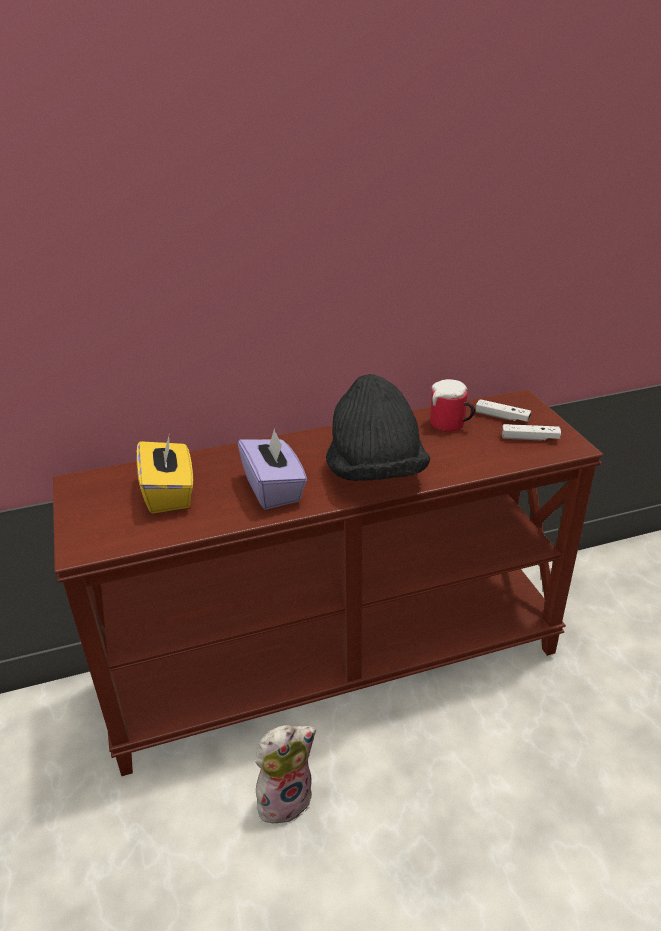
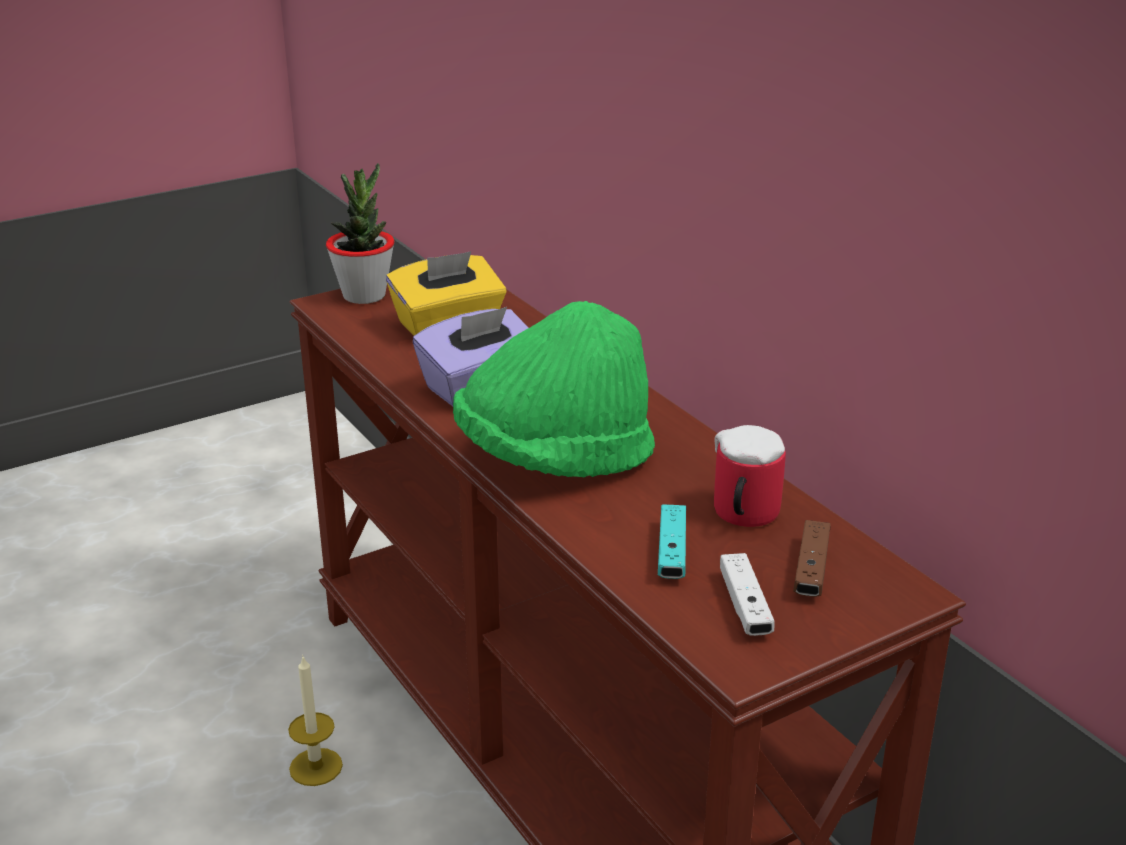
camera: 75 degrees right, 5 degrees down
(82, 529) = (364, 295): none -> potted plant
(285, 798) = (316, 767): plush toy -> candle
(375, 472) = (555, 458): black hat -> green hat
(482, 450) = (671, 553): none -> turquoise game controller
(502, 417) = (811, 570): white game controller -> brown game controller

